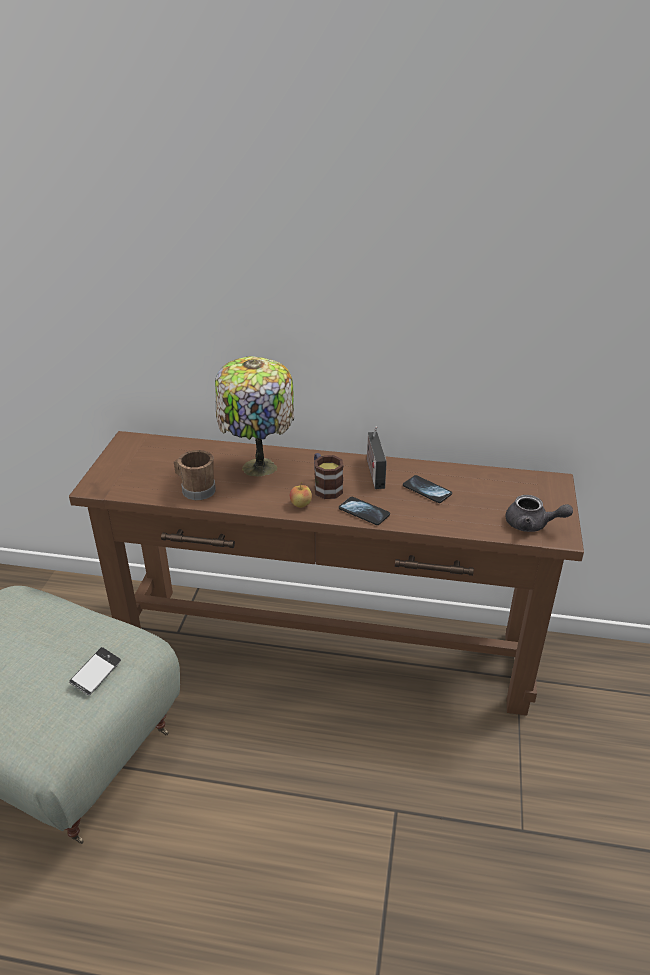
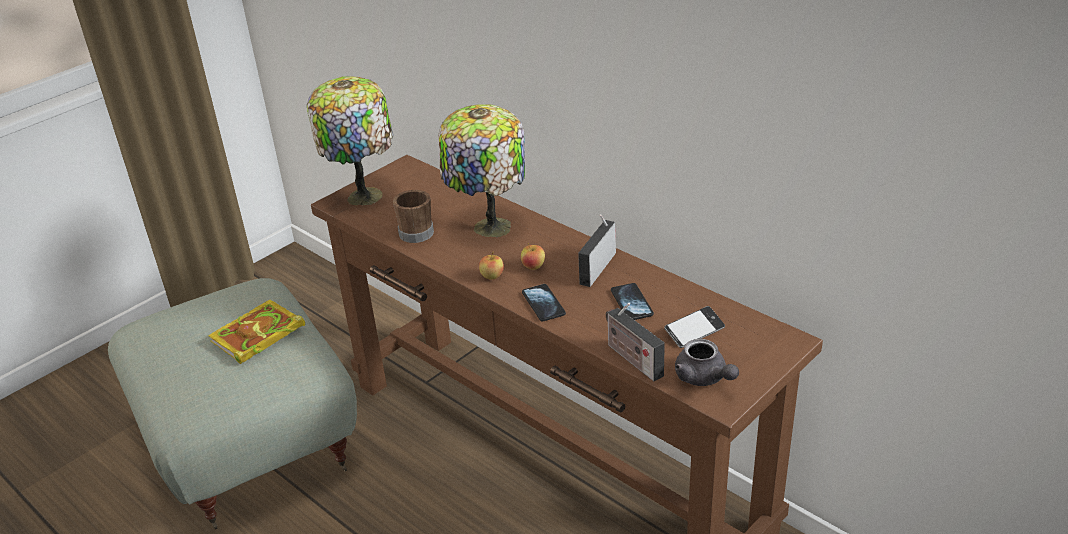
camera: 35 degrees right, 0 degrees up
(59, 639) = (256, 336): none -> book
(96, 674) = (259, 377): phone -> phone (694, 331)
(114, 473) = (364, 194): none -> table lamp
(325, 487) = (533, 266): mug -> apple
(471, 529) = (632, 359): none -> radio

